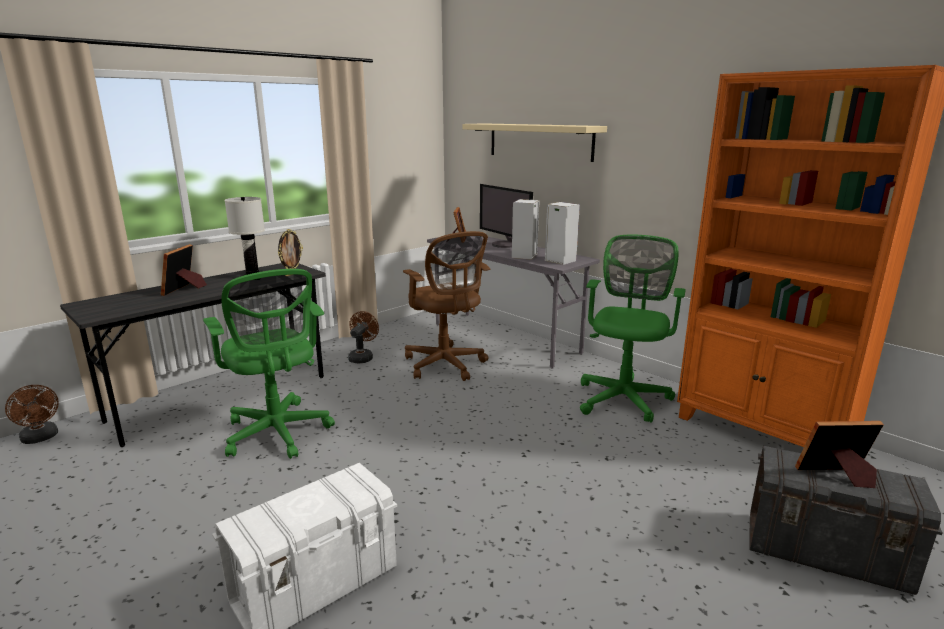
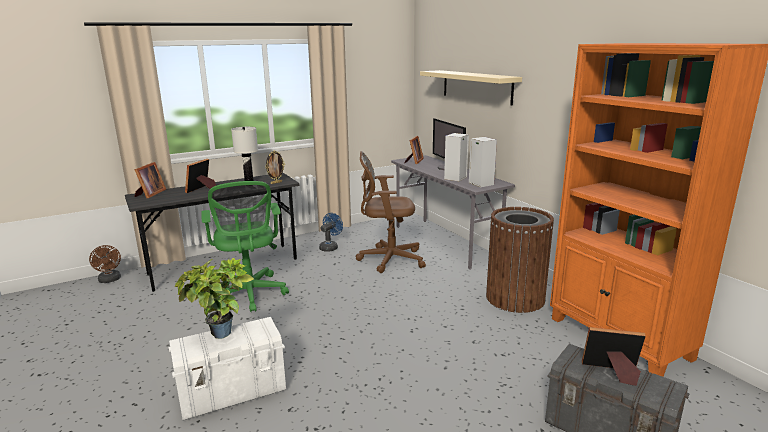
camera: 15 degrees right, 0 degrees up
(103, 301) = (150, 194): none -> picture frame
(298, 505) = (220, 337): none -> potted plant
(362, 357) = (330, 247): brown fan -> blue fan
(446, 365) = (388, 259): brown office chair -> brown office chair turned 105 degrees clockwise
(624, 397) = (515, 298): green office chair -> brown trash can

